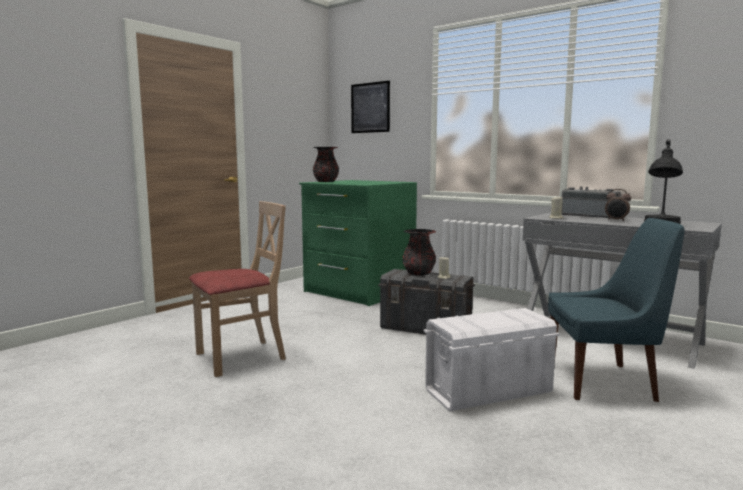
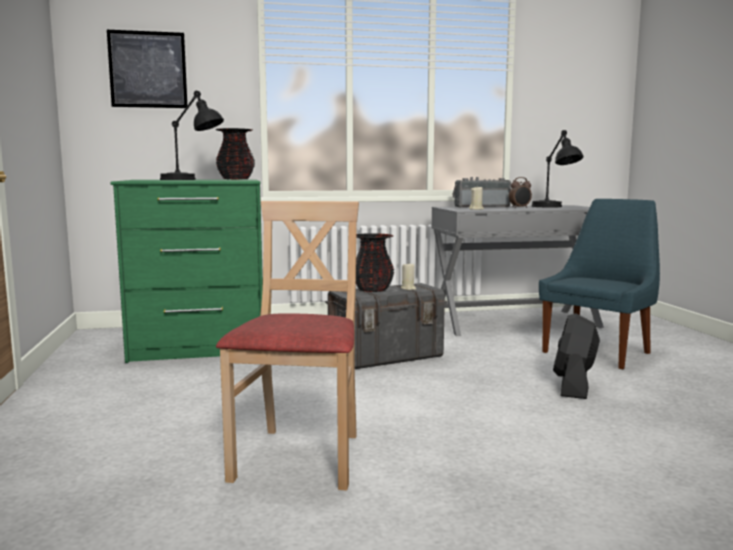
camera: 50 degrees left, 0 degrees up
(325, 181) = (140, 180): black vase -> black vase (235, 179)
(361, 181) = (192, 179): none -> black table lamp
(487, 391) = (573, 386): white storage box -> black fan

